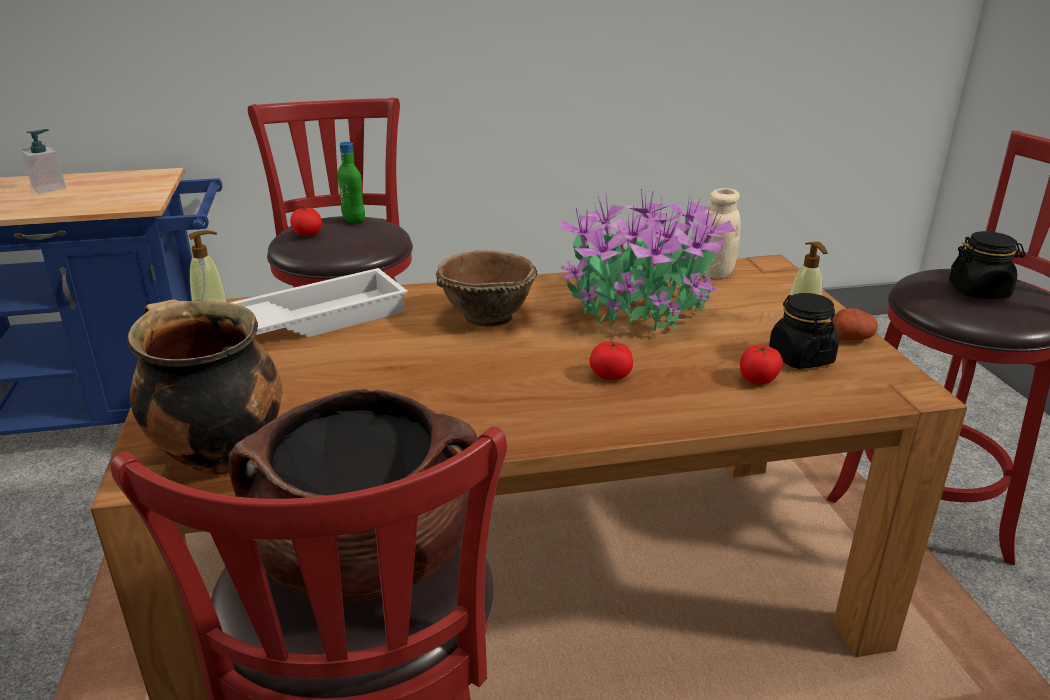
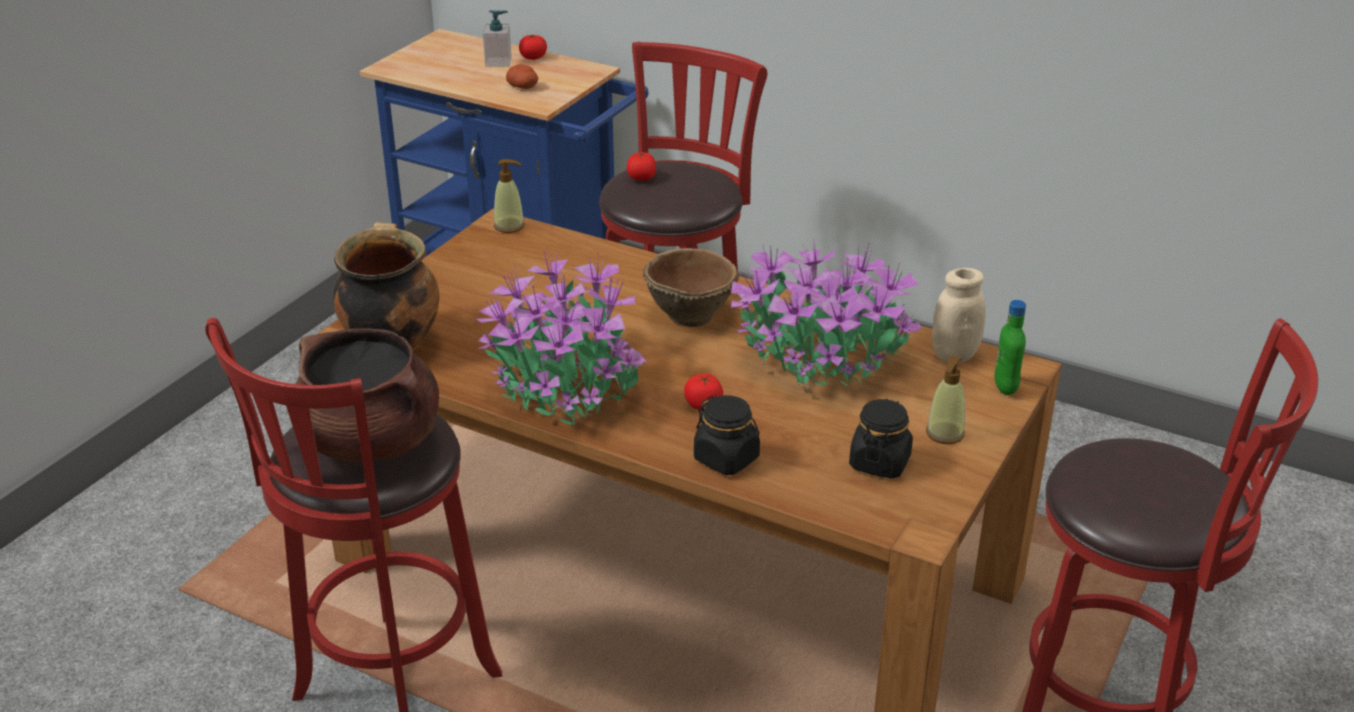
camera: 40 degrees right, 5 degrees up
(317, 318) = (569, 263): white tray -> none
(354, 220) = (697, 175): green bottle -> green bottle (1005, 387)
(468, 413) = (565, 386): none -> potted plant
(758, 379) = (809, 462): tomato -> tomato (533, 57)
(851, 337) = (960, 468): potato -> potato (523, 87)
(979, 291) = (1142, 481): black jar -> black jar (727, 459)

